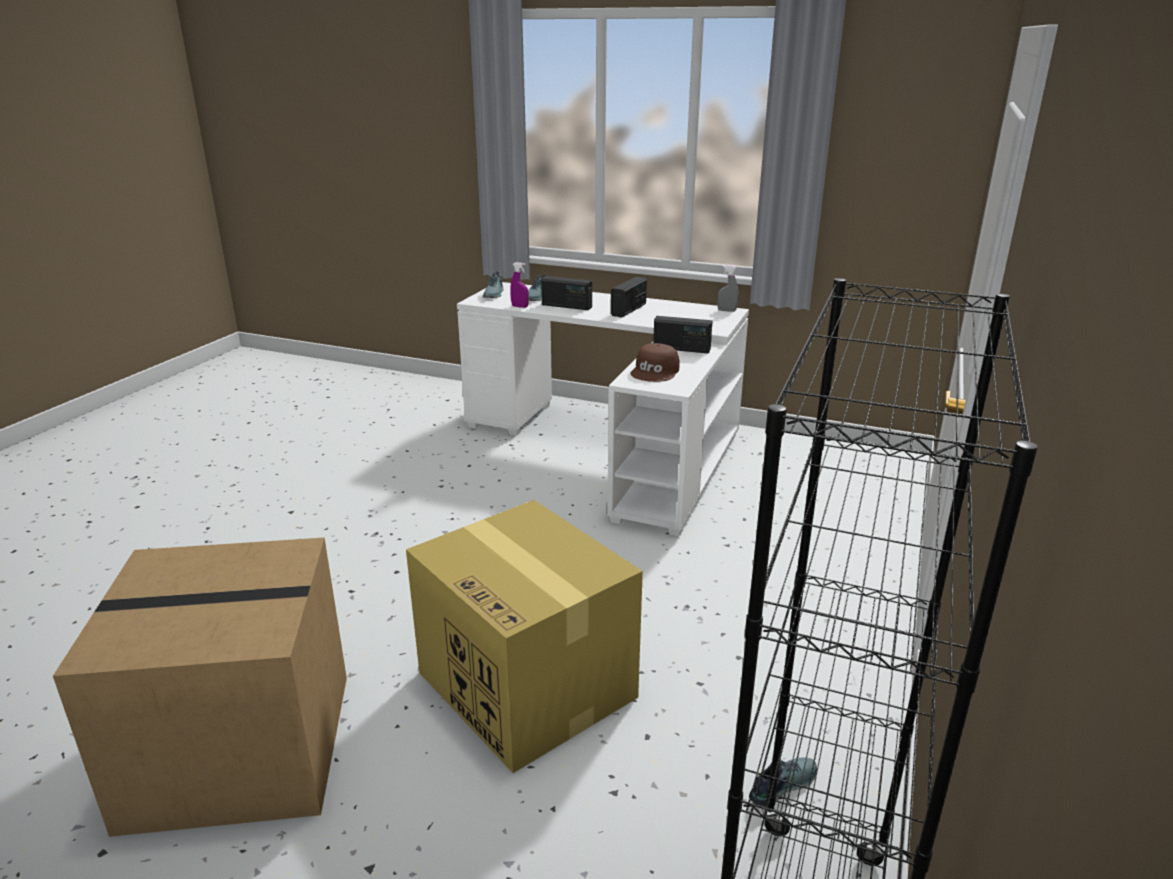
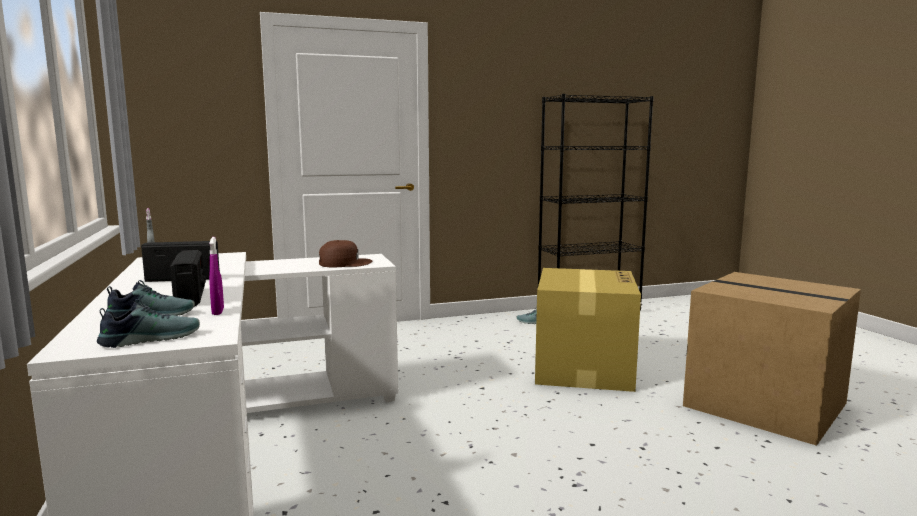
camera: 130 degrees left, 15 degrees down
(681, 349) = (274, 266): radio -> none

